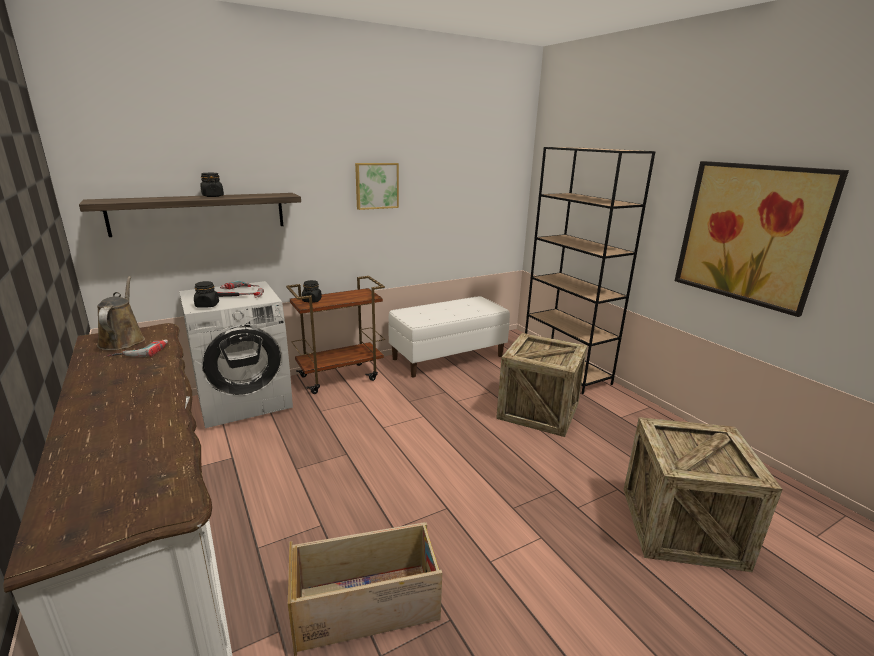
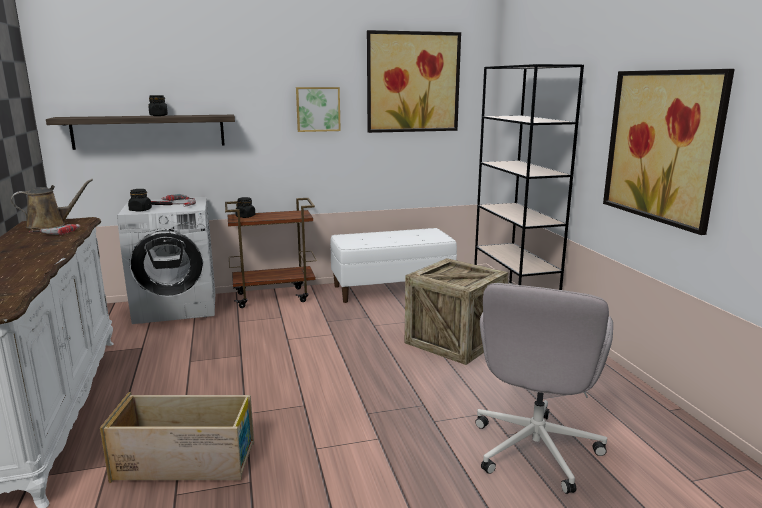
camera: 15 degrees right, 5 degrees down
(123, 340) = (50, 225): brown watering can -> brown watering can turned 60 degrees clockwise
(463, 158) = (413, 82): none -> picture
(681, 526) = (534, 451): crate -> grey office chair

